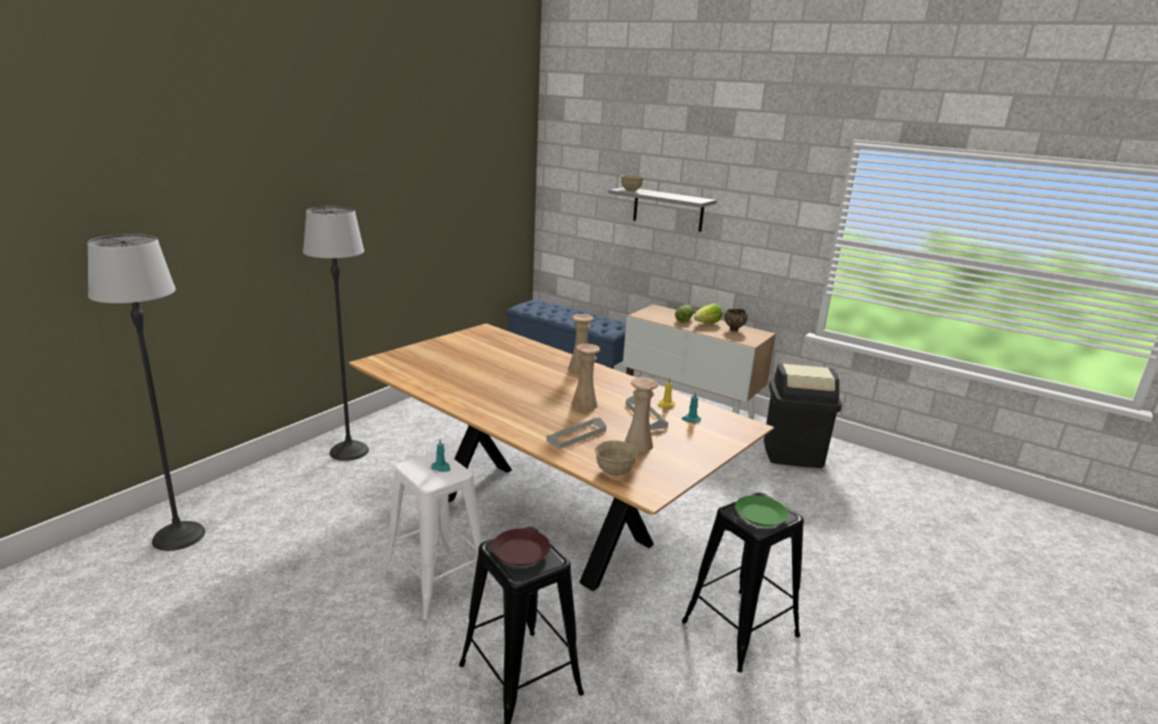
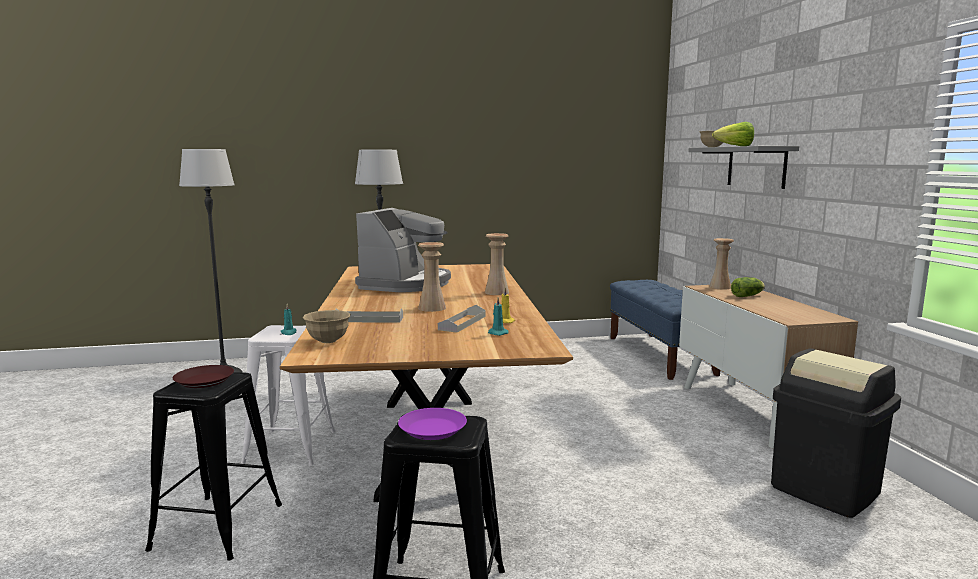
camera: 45 degrees right, 10 degrees down
(482, 377) = (406, 284): none -> coffee machine
(638, 445) = (398, 334): beige vase -> beige vase (720, 287)
(706, 324) = (769, 302): lettuce -> lettuce (735, 146)
(733, 330) = (794, 310): brown bowl -> none
(760, 515) = (432, 429): green plate -> purple plate

